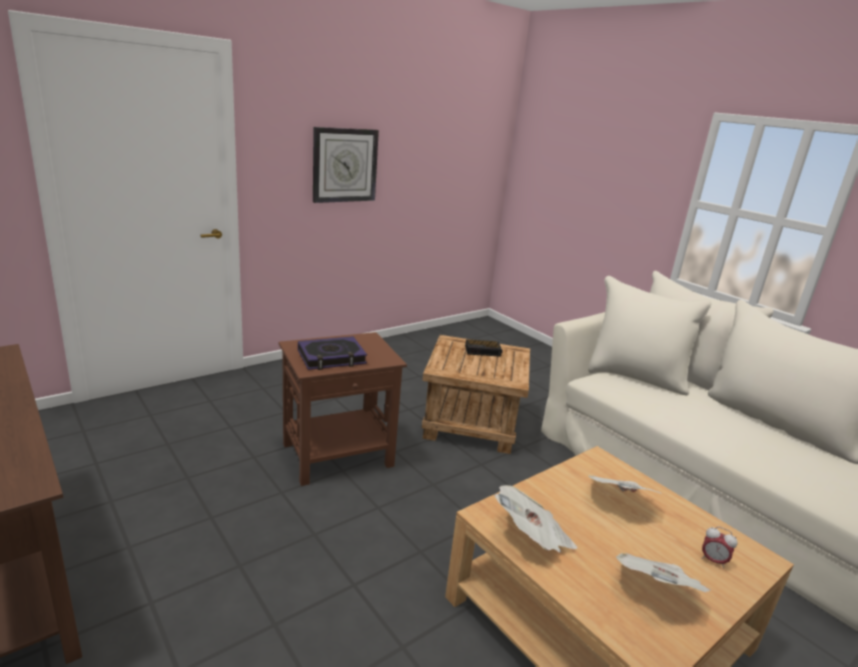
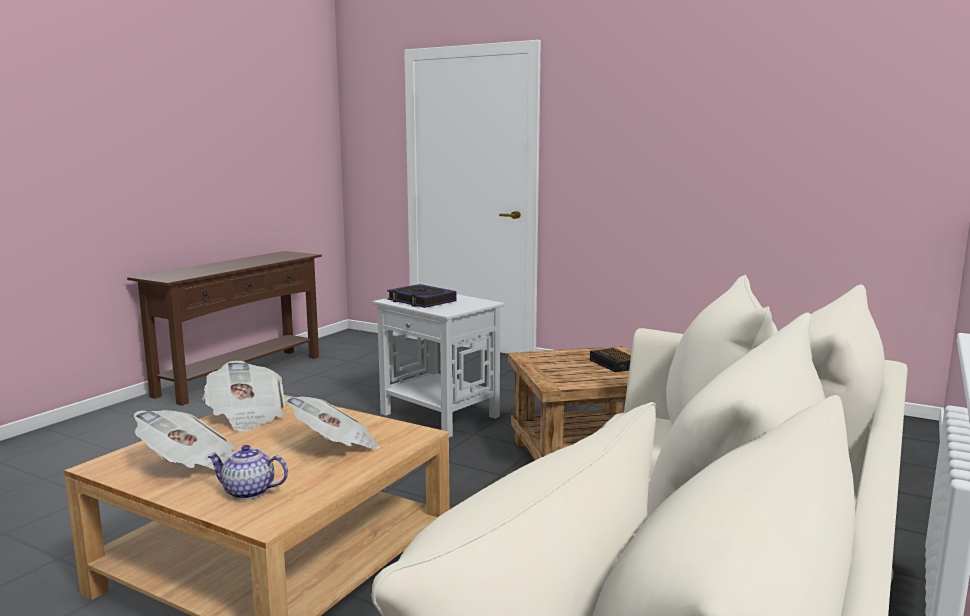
camera: 70 degrees right, 10 degrees down
(339, 454) = (440, 415): brown side table -> white side table
(344, 165) = (653, 152): wall clock -> none
(713, 561) = (248, 492): alarm clock -> teapot

